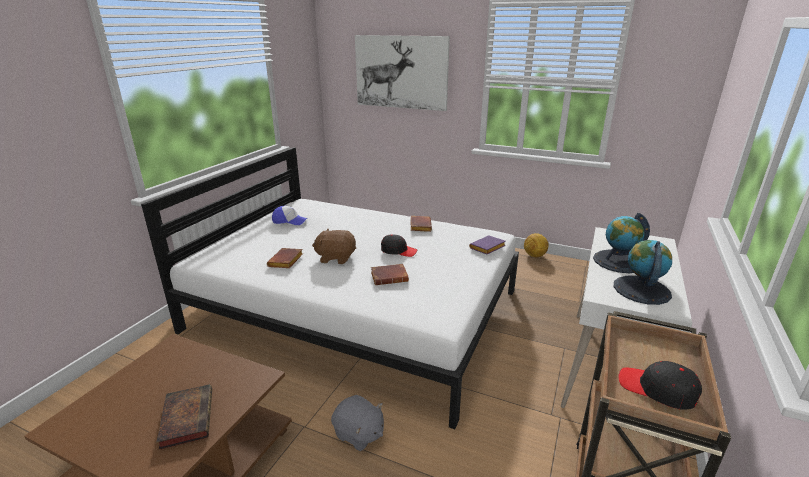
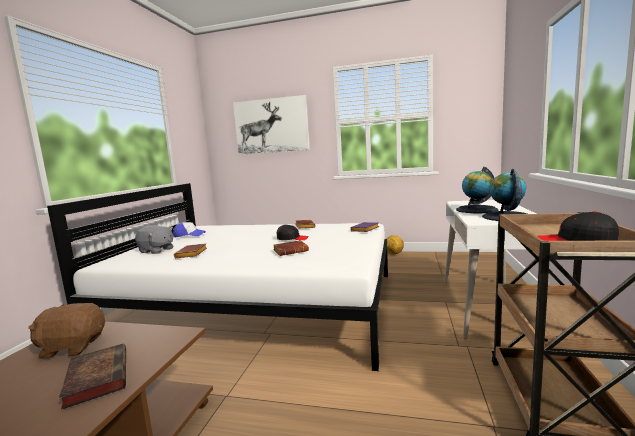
camera: 10 degrees left, 15 degrees down
(336, 258) = (238, 247): brown plush toy -> brown plush toy (72, 347)
(358, 434) = (285, 392): grey plush toy -> grey plush toy (156, 250)

